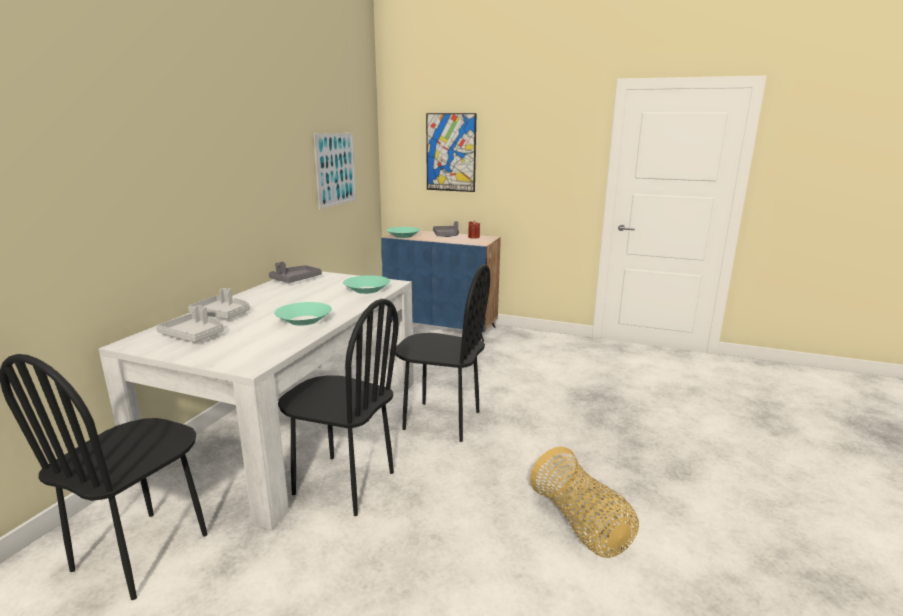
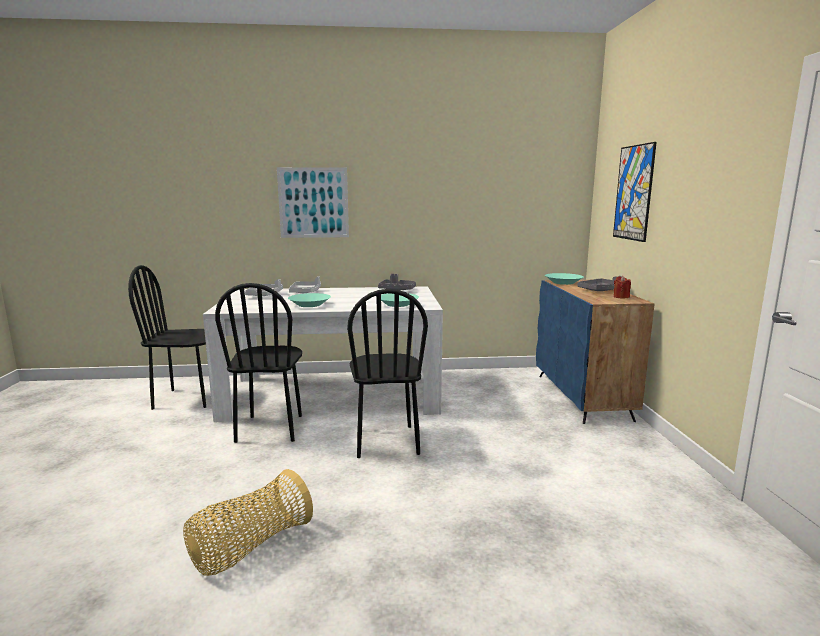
camera: 65 degrees right, 5 degrees down
(336, 169) = (503, 206): picture -> picture (313, 203)

